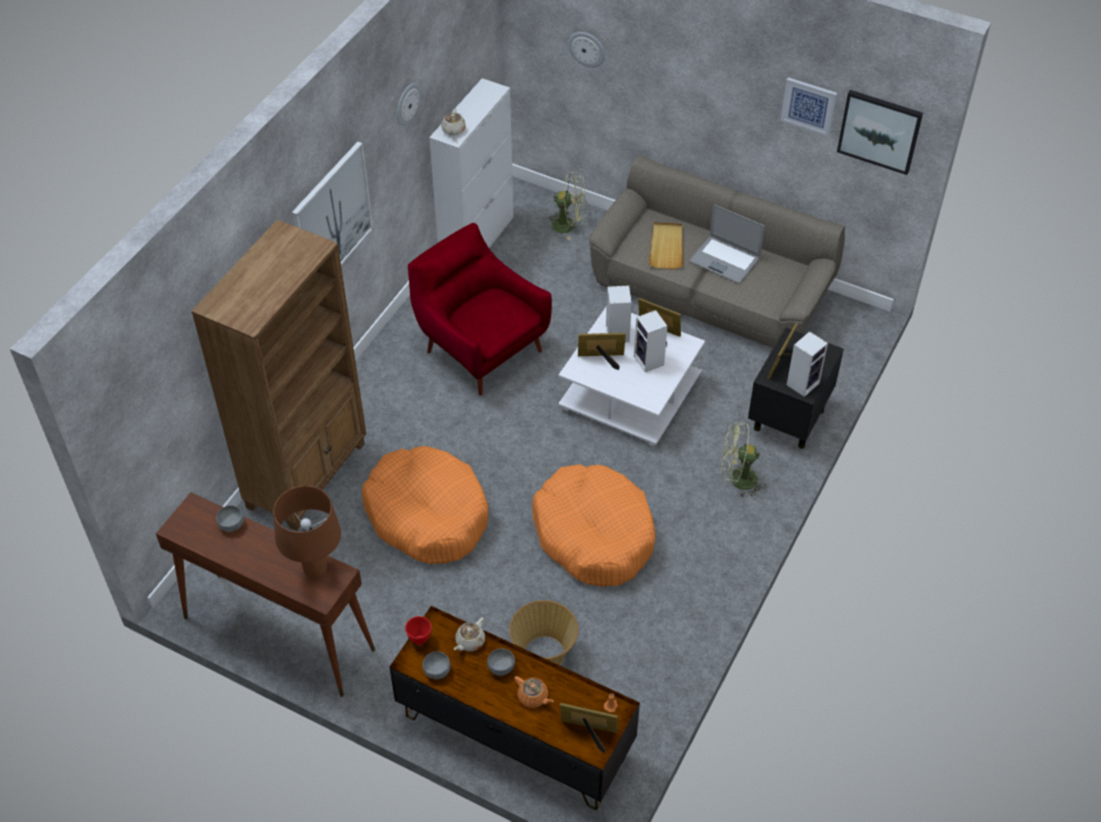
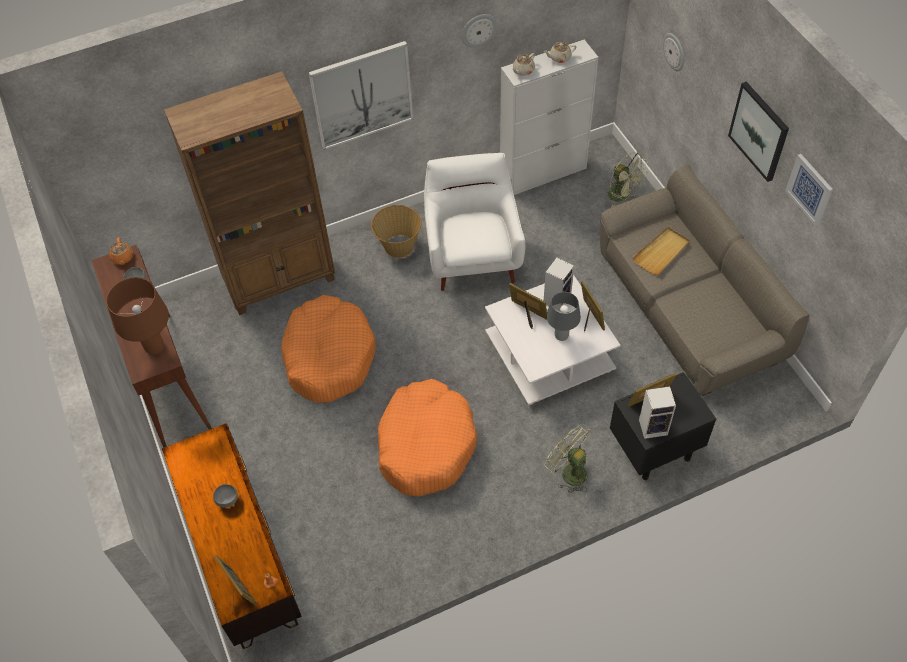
camera: 40 degrees right, 5 degrees up
(419, 640) = (196, 442): red bowl -> none
(437, 671) = (186, 473): grey bowl -> none
(469, 641) = (225, 466): beige teapot -> beige teapot (559, 58)
(480, 348) = (473, 255): red armchair -> white armchair
(533, 697) = (227, 537): orange teapot -> orange teapot (123, 258)
(543, 654) = (312, 509): basket -> basket (398, 246)
(650, 361) = (561, 336): speaker -> grey table lamp
(725, 260) = (699, 288): laptop -> none
(879, 131) = (856, 244): picture -> picture (759, 131)

